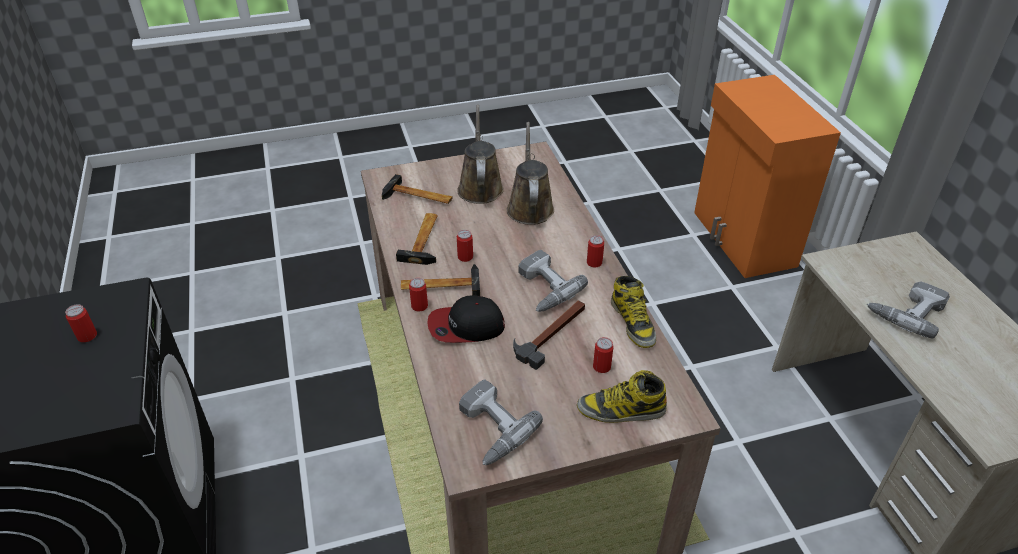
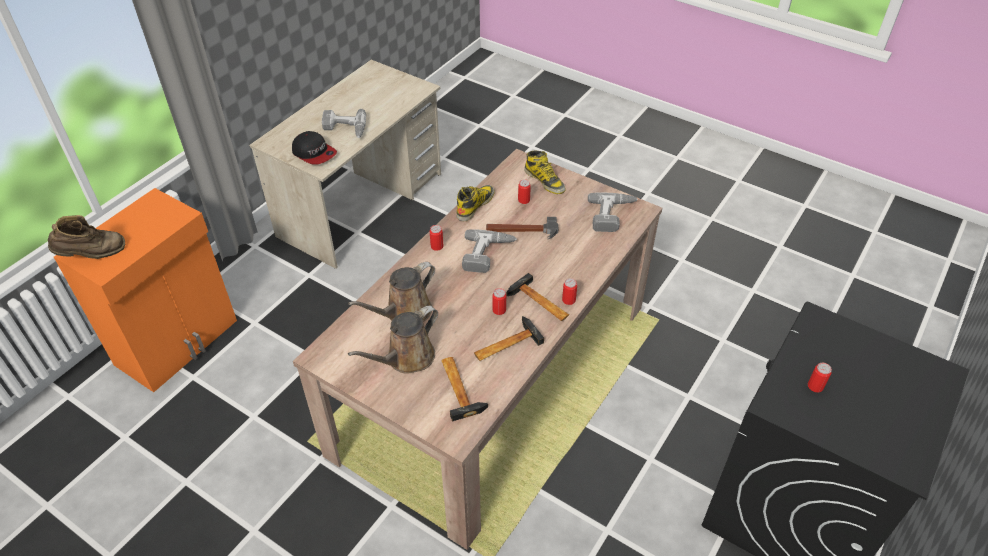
camera: 130 degrees left, 5 degrees up
(466, 326) = (559, 268): cap -> cap (314, 153)
(759, 87) = (93, 255): none -> brown boot

